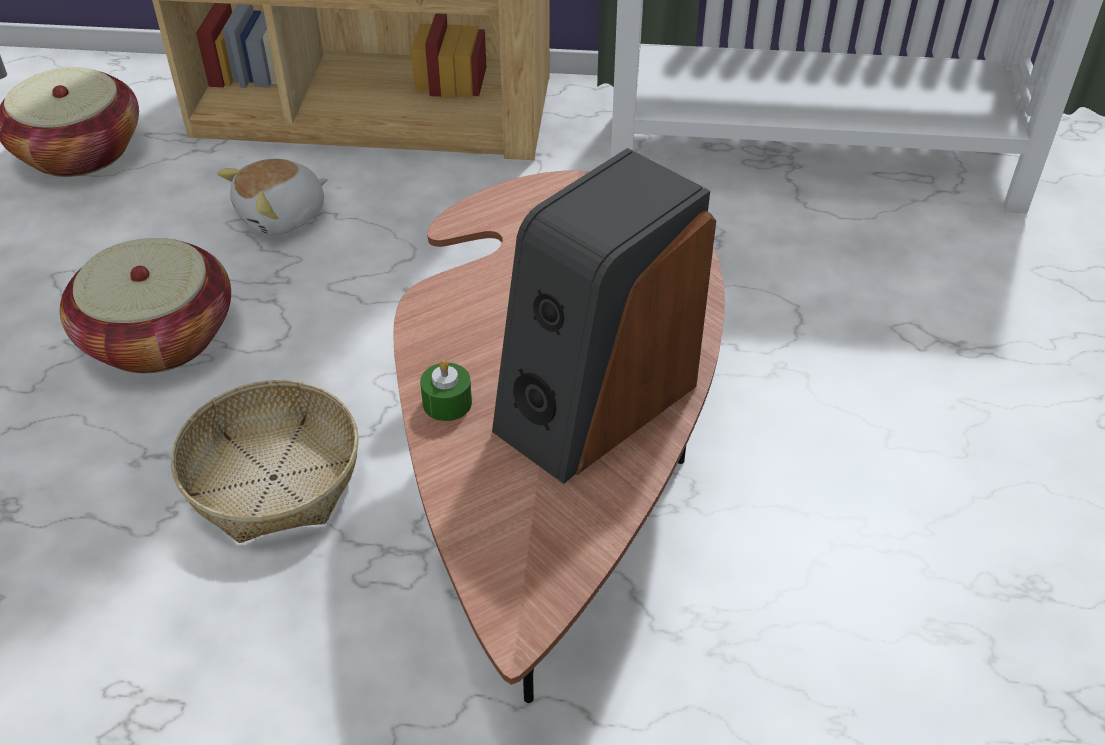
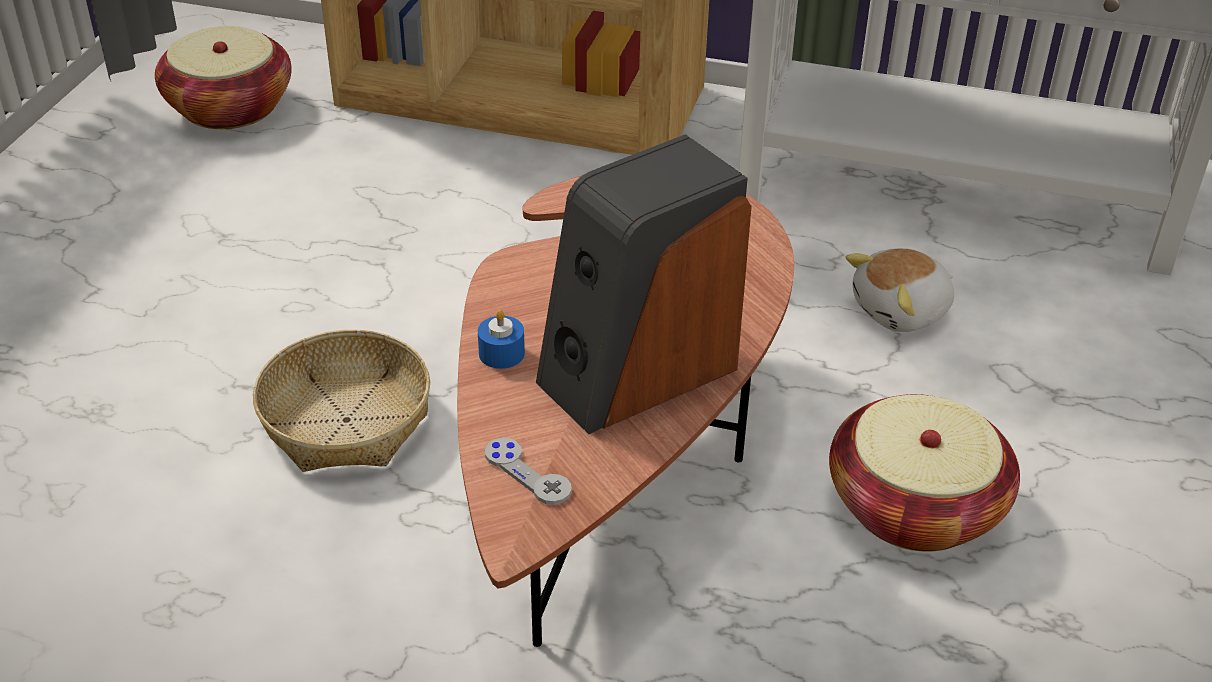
camera: 10 degrees right, 5 degrees down
(158, 337) = (268, 283): basket -> basket (914, 506)
(283, 216) = (408, 189): plush toy -> plush toy (902, 311)
(447, 403) = (501, 353): green candle -> blue candle
(510, 540) = (527, 473): none -> grey game controller

